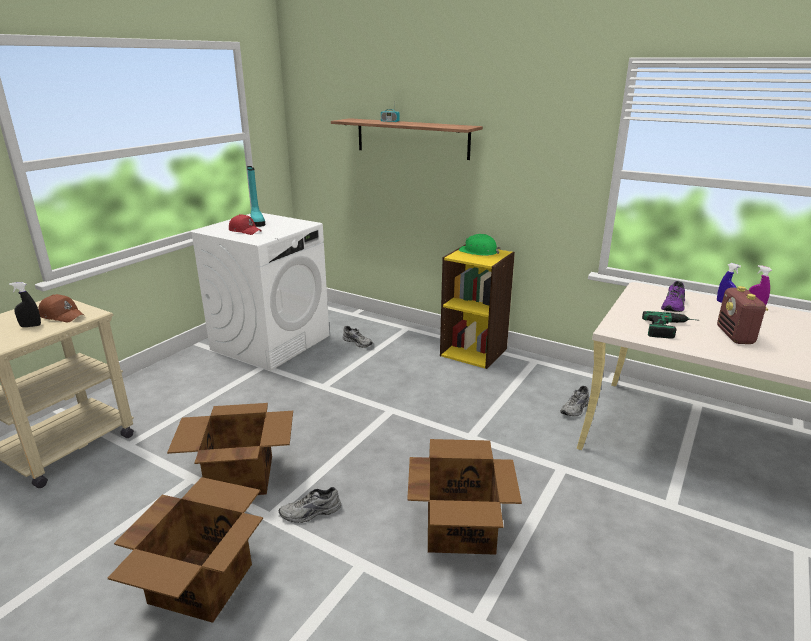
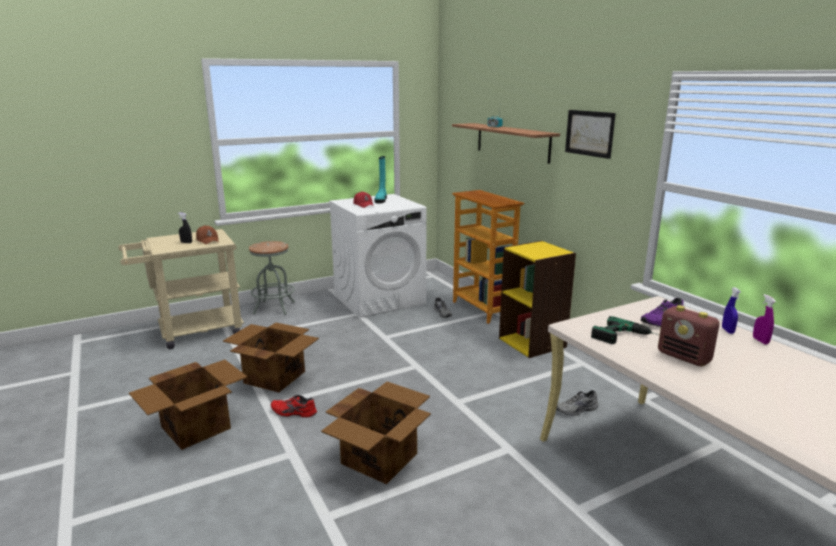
camera: 30 degrees right, 5 degrees down
(144, 386) = (274, 307): none -> grey stool
(311, 513) = (293, 412): grey shoe -> red shoe
(393, 328) = (483, 309): none -> bookcase
(479, 251) = (542, 247): green hard hat -> none
(523, 124) = (589, 133): none -> picture
(735, 336) = (684, 357): radio -> radio turned 75 degrees counterclockwise

